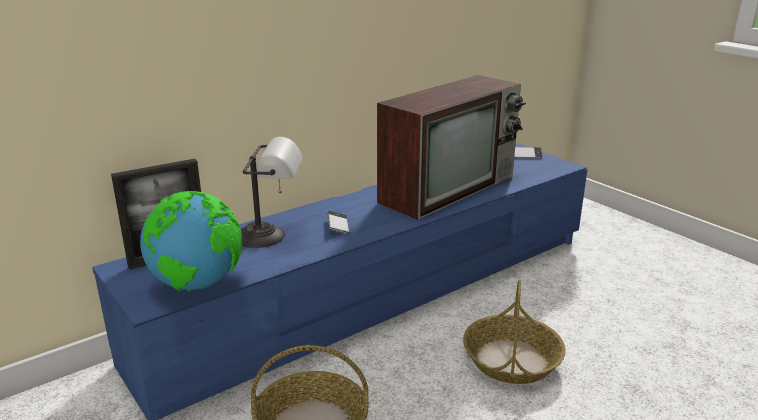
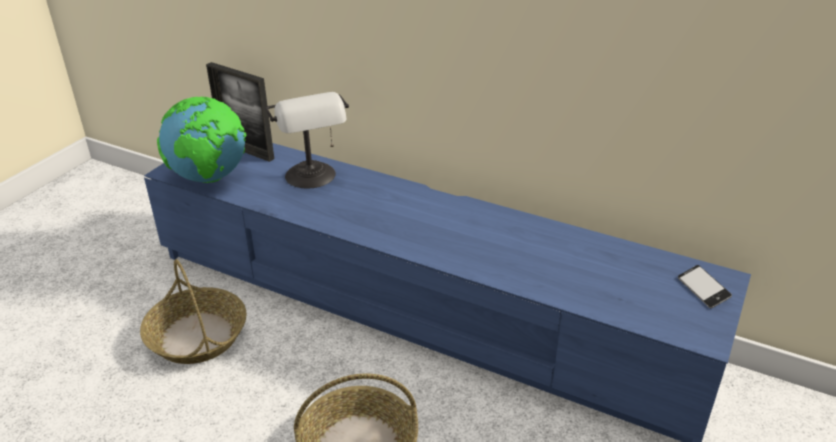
camera: 65 degrees right, 10 degrees up
(338, 226) = (359, 208): phone -> none
(449, 188) = (517, 251): television -> none

